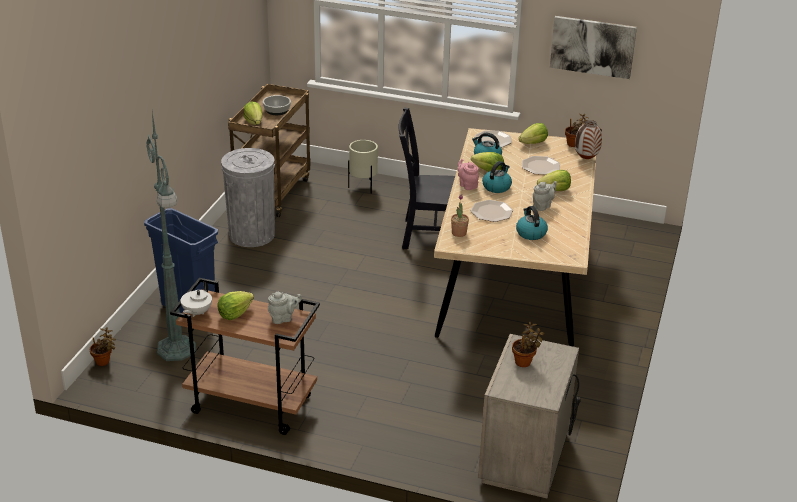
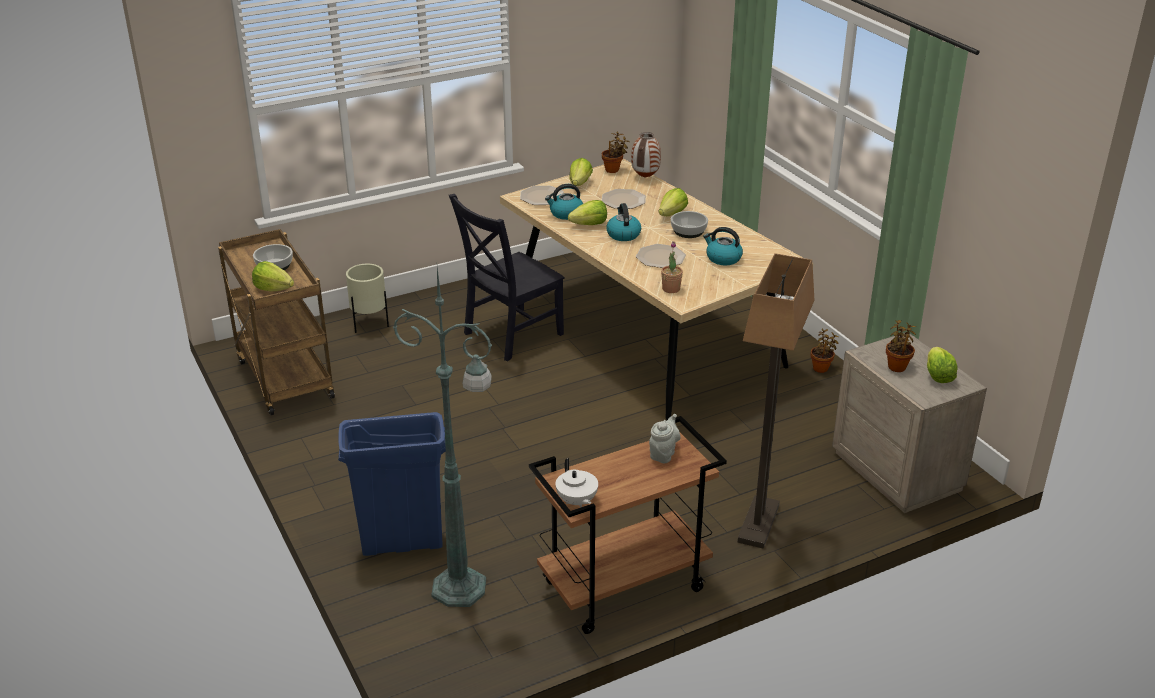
camera: 45 degrees left, 0 degrees up
(104, 361) = (405, 654): potted plant -> potted plant (821, 368)
(235, 314) = (613, 478): lettuce -> lettuce (938, 376)
(251, 235) = (335, 430): grey trash can -> none
(381, 425) = (758, 523): none -> floor lamp
(467, 185) = (597, 245): pink teapot -> none
(543, 206) = (688, 231): grey teapot -> bowl
(592, 46) = (588, 57): picture -> none

